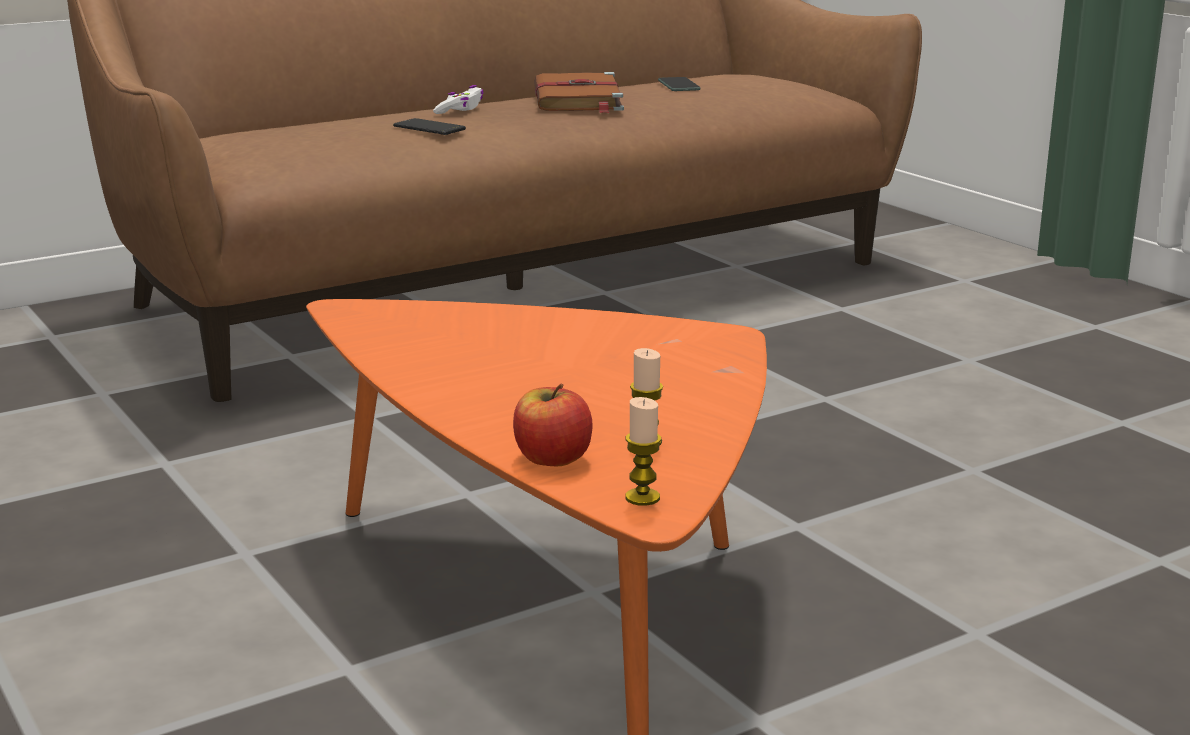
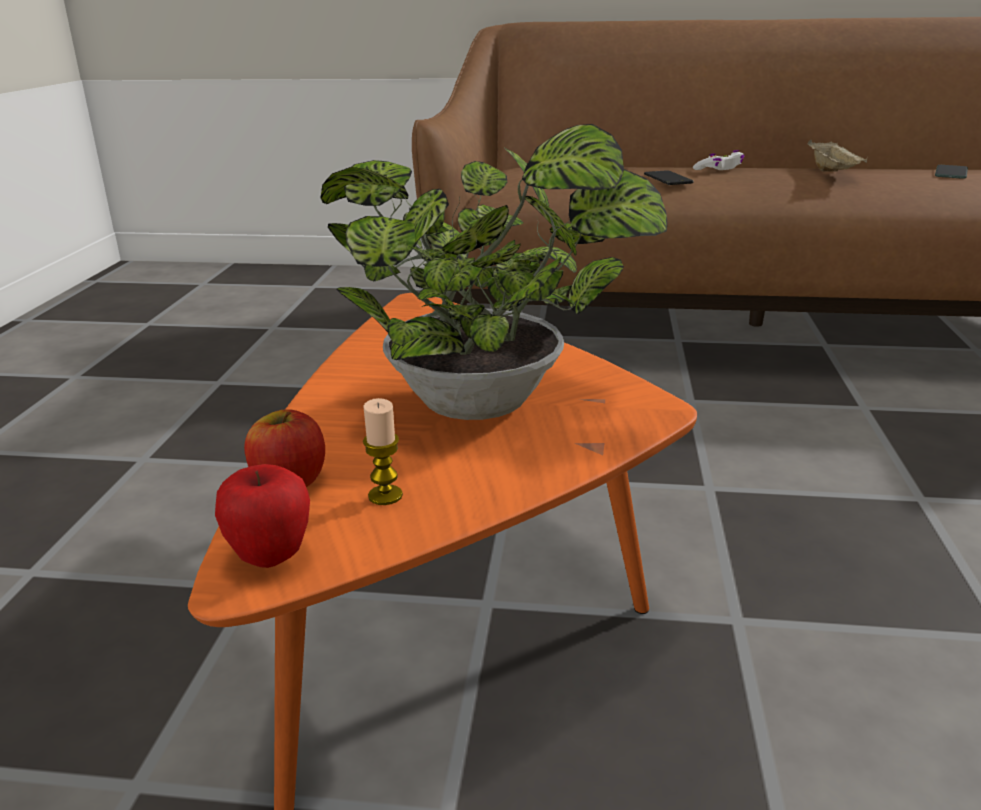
camera: 40 degrees right, 5 degrees up
(577, 99) = (832, 172): brown book -> beige tray
(597, 367) = (488, 405): none -> potted plant
(642, 498) = (271, 556): candle -> apple

